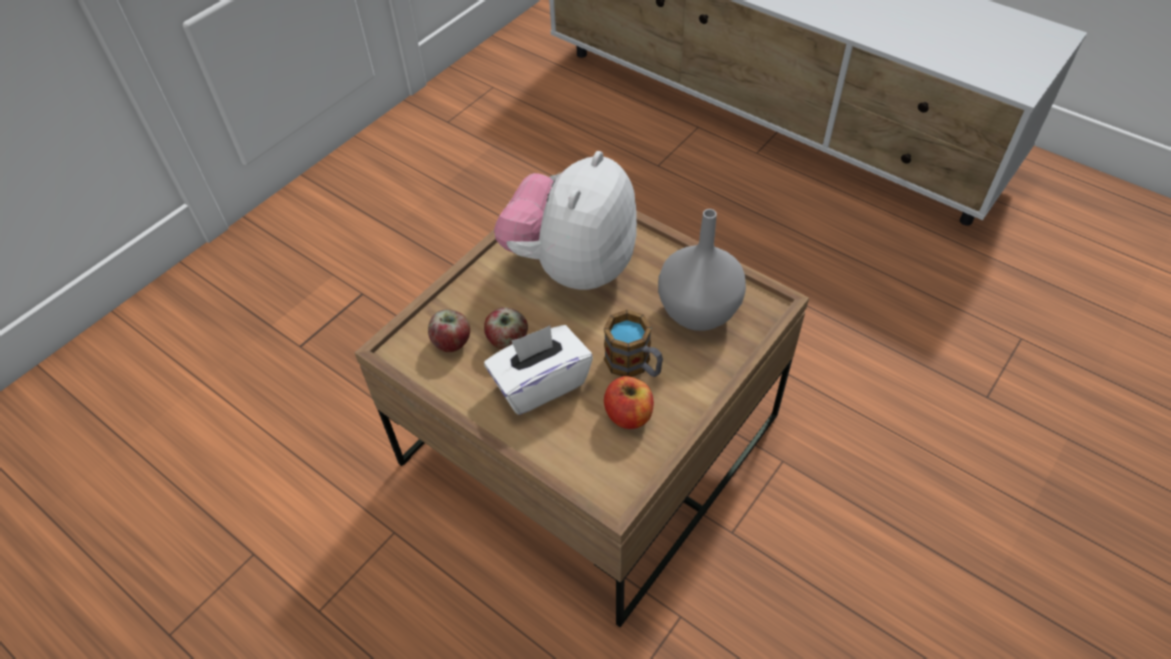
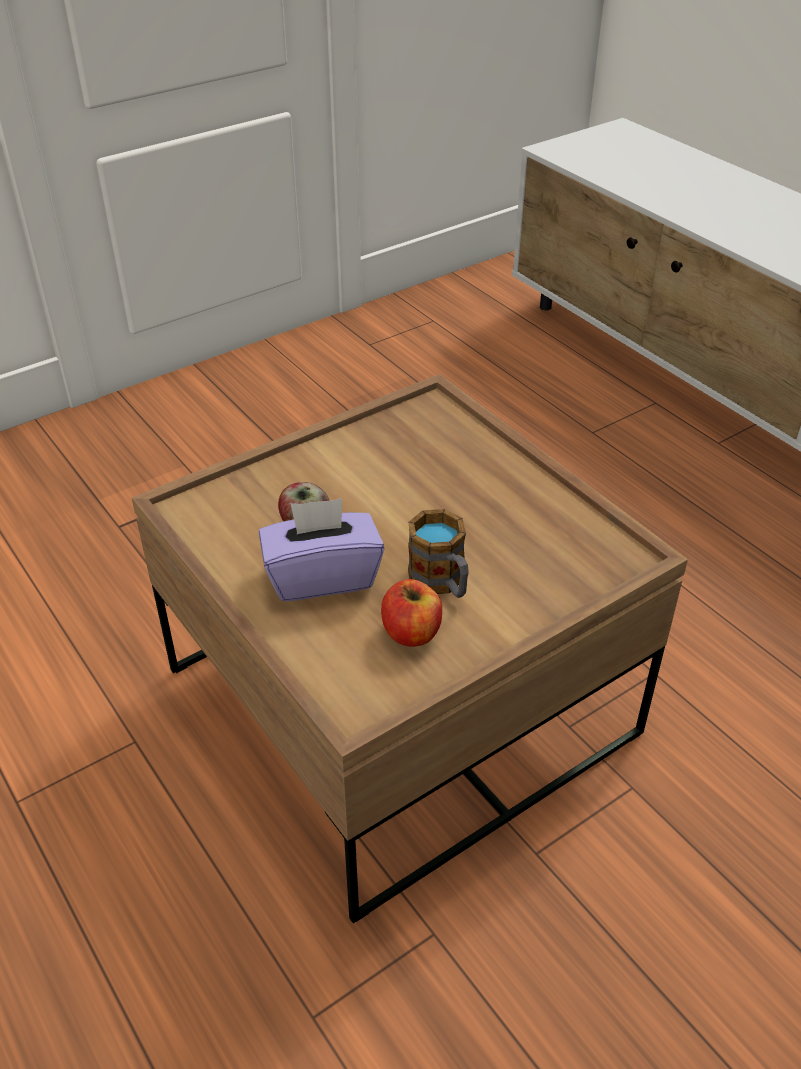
camera: 15 degrees right, 10 degrees down
(452, 342) = (243, 513): apple -> none
(540, 383) = (322, 576): white tissue box -> purple tissue box
(572, 266) = (413, 468): plush toy -> none
(700, 312) = (545, 547): grey vase -> none

